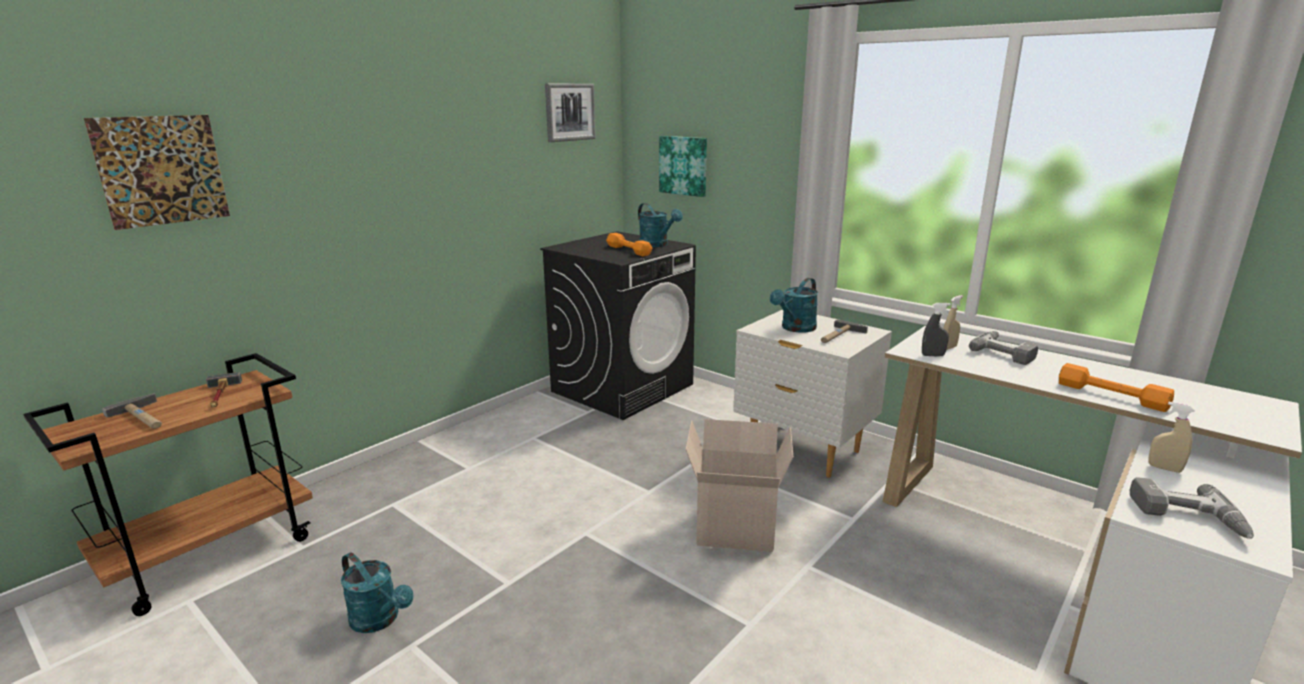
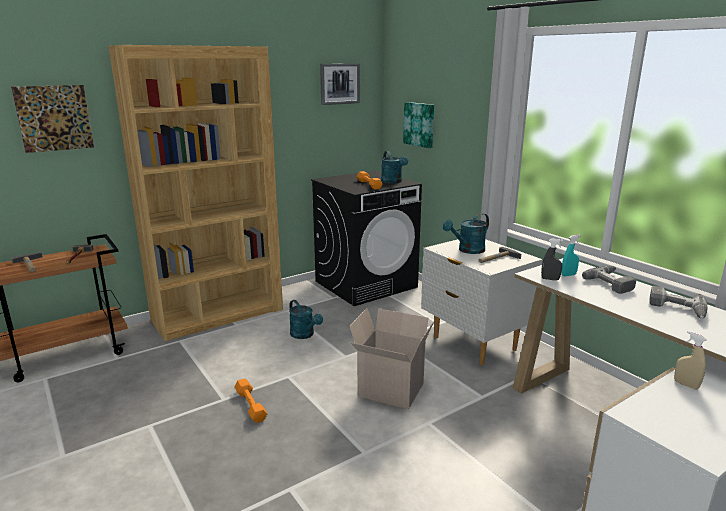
camera: 15 degrees right, 0 degrees up
(380, 620) = (139, 407): turquoise watering can -> turquoise watering can (304, 335)
(433, 457) = (218, 314): none -> brown bookcase
(948, 348) = (568, 275): beige spray bottle -> turquoise spray bottle
(1111, 395) = (671, 324): orange dumbbell -> orange dumbbell (251, 405)
(1187, 518) = (669, 422): power drill -> power drill (677, 309)

